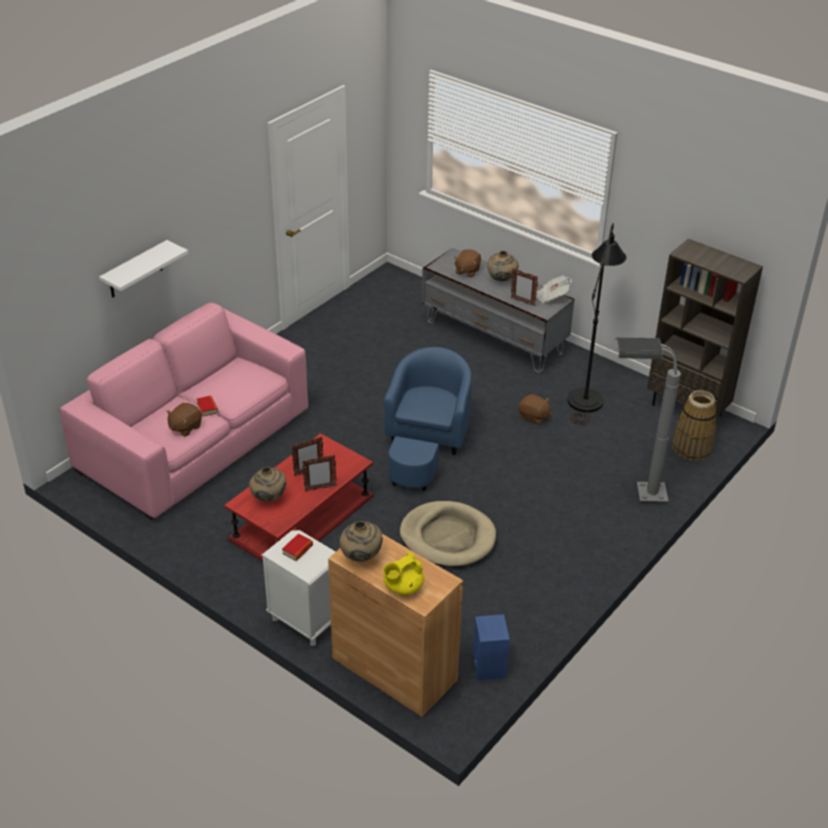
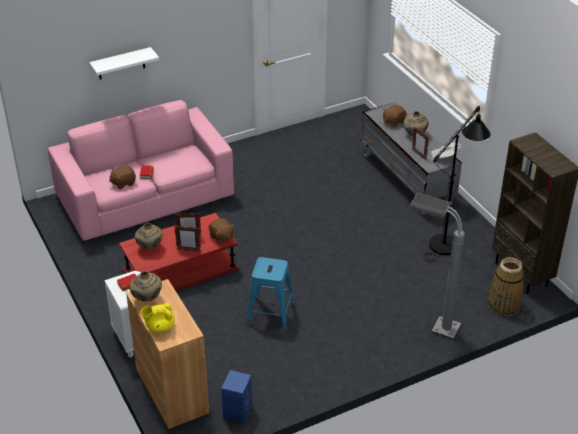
camera: 25 degrees right, 0 degrees up
(426, 443) = (301, 243): blue armchair -> none
(447, 537) = (270, 313): beige dog bed -> blue stool
(533, 417) = (395, 246): brown plush toy -> brown plush toy (221, 237)

